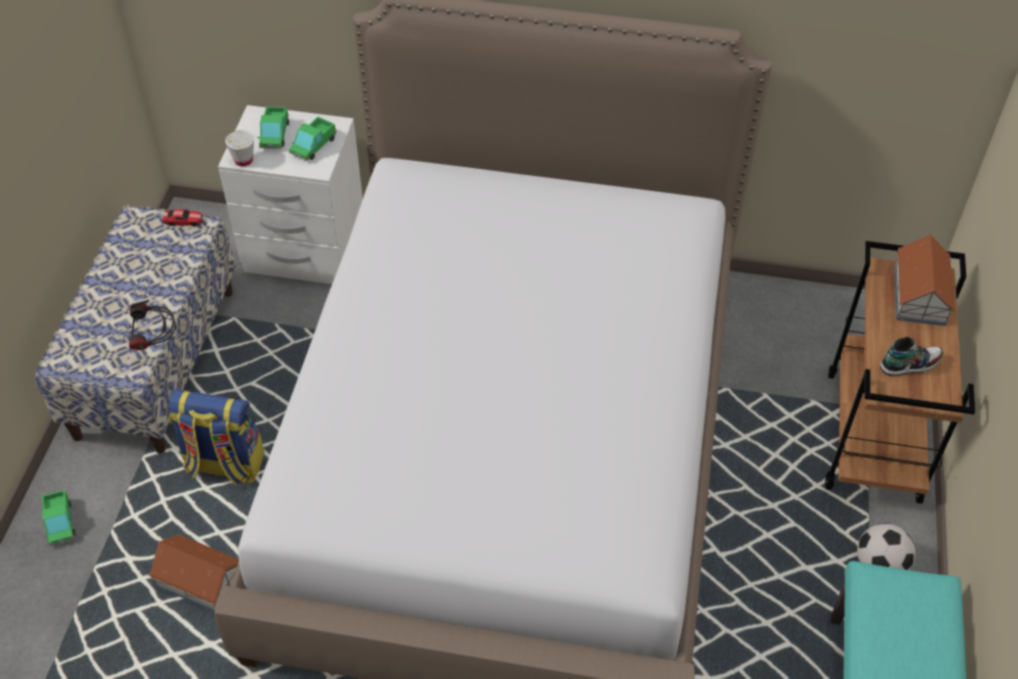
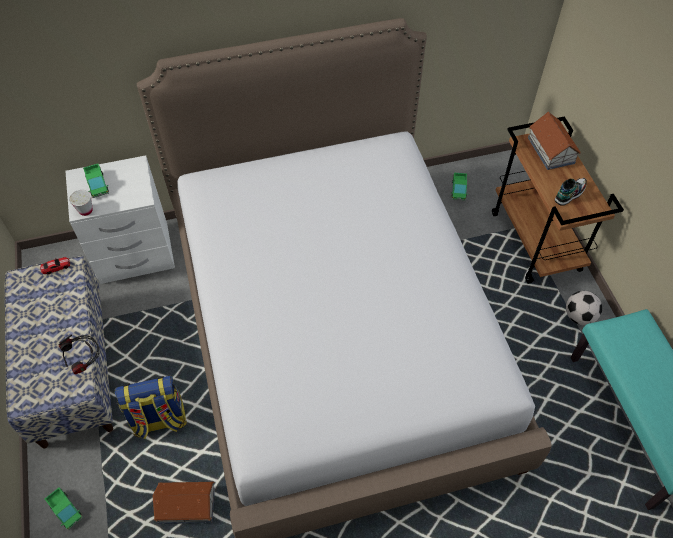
camera: 25 degrees left, 5 degrees up
(313, 145) = (129, 183): toy truck -> toy truck (458, 190)

